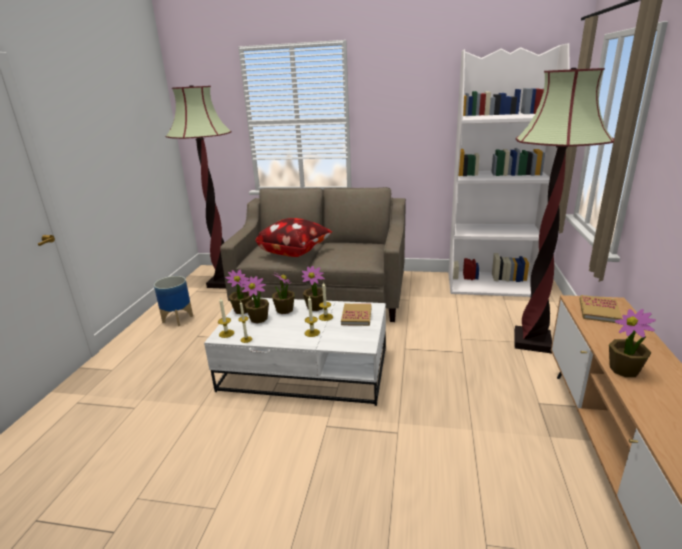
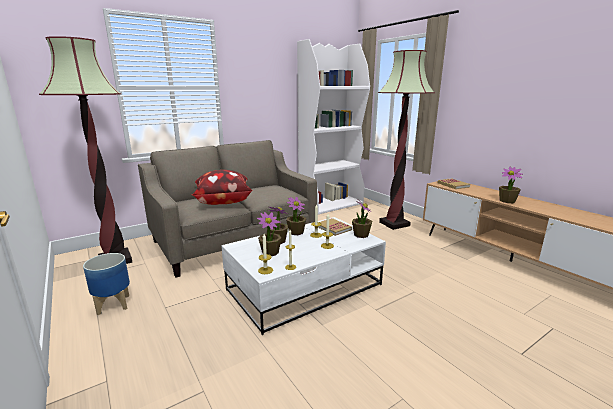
camera: 45 degrees left, 5 degrees down
(242, 310) = (243, 252): potted plant -> potted plant (361, 235)

